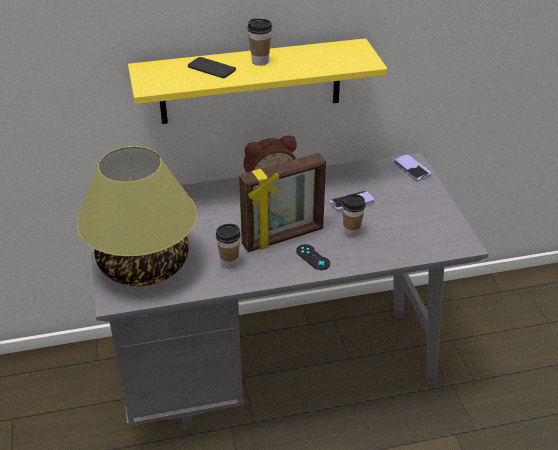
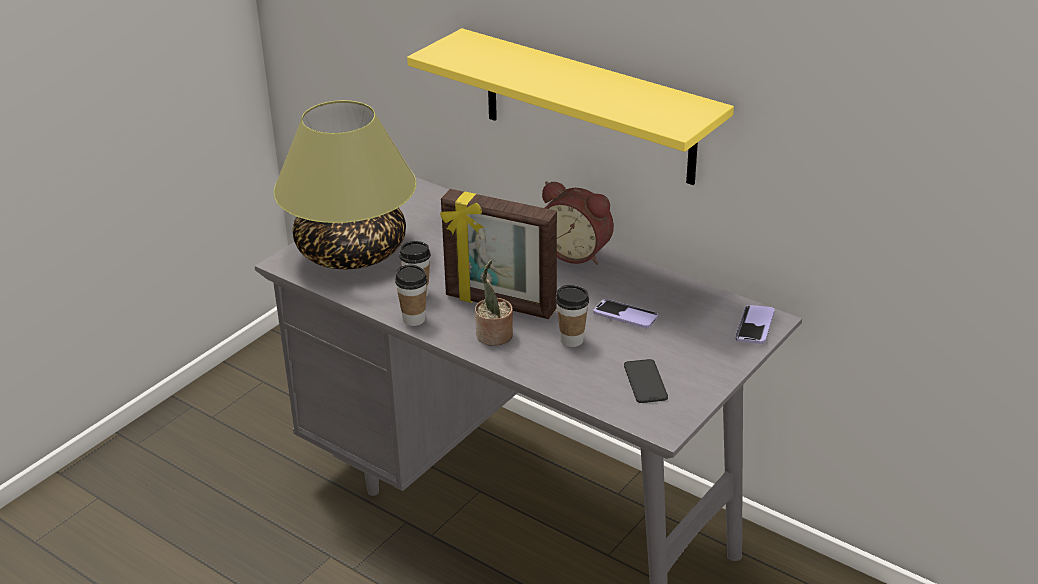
camera: 50 degrees right, 5 degrees down
(211, 68) = (518, 63): phone -> phone (645, 382)
(260, 61) = (574, 77): cup -> cup (414, 319)
(313, 257) = (494, 336): black game controller -> potted plant

